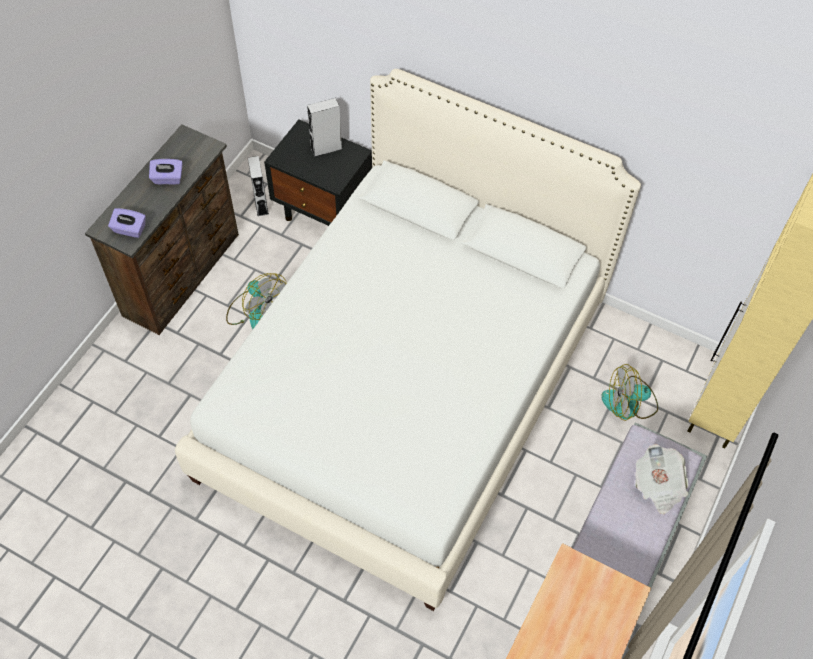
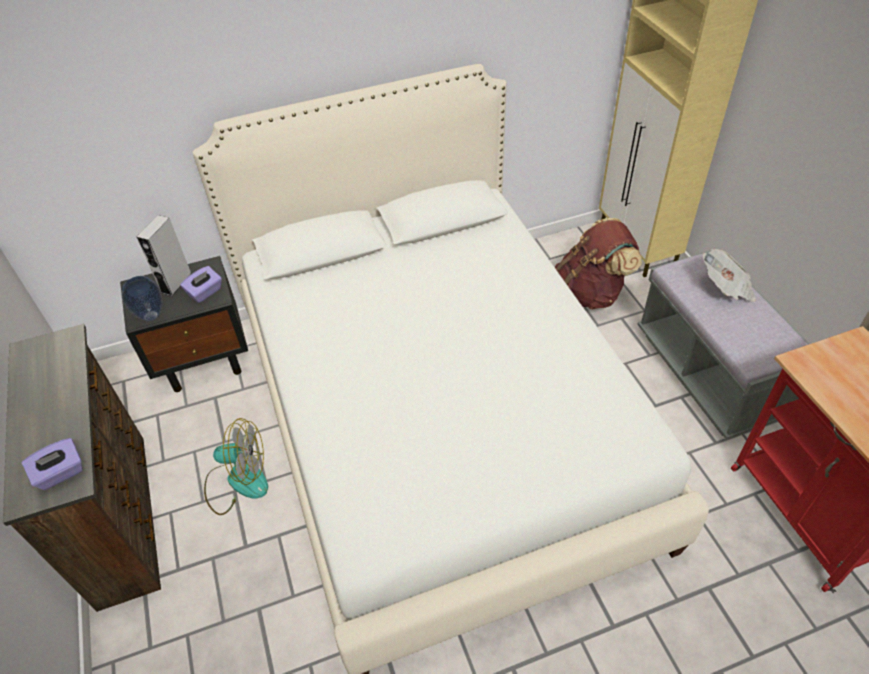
camera: 45 degrees left, 10 degrees down
(168, 179) = (52, 396): purple tissue box -> purple tissue box (205, 292)
(261, 204) = (137, 399): grey speaker -> none
(289, 162) = (152, 316): none -> vase
(629, 403) = (591, 292): fan -> brown backpack

